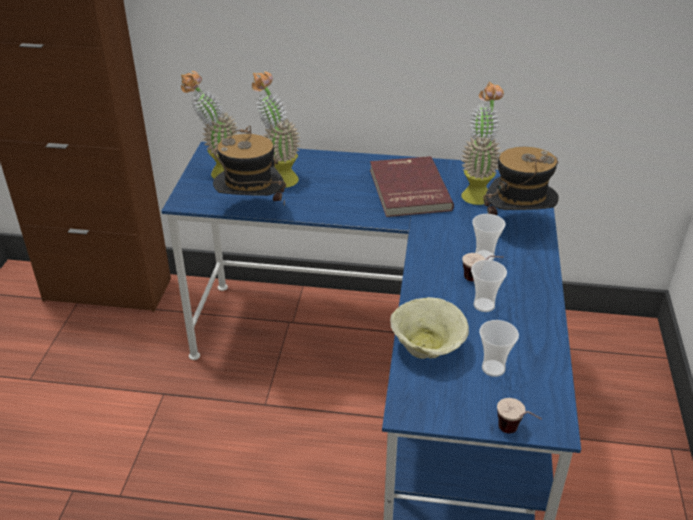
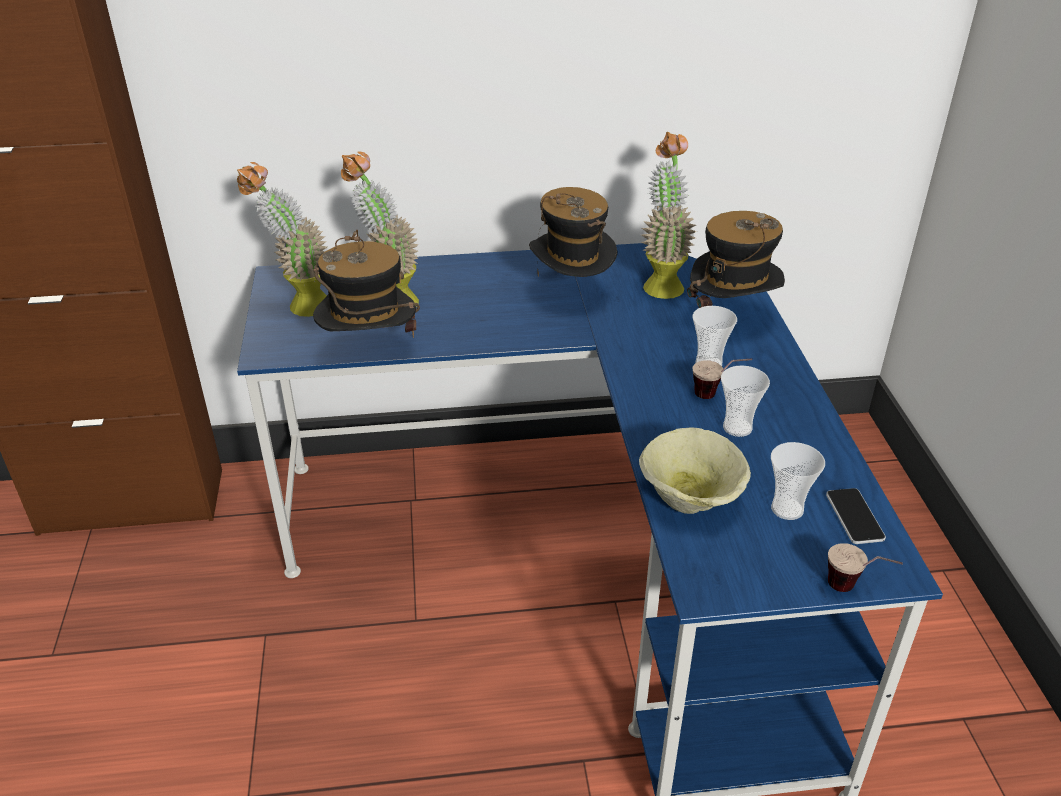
camera: 15 degrees left, 0 degrees up
(407, 190) = (571, 292): red book -> hat
(540, 383) = (854, 517): none -> phone

